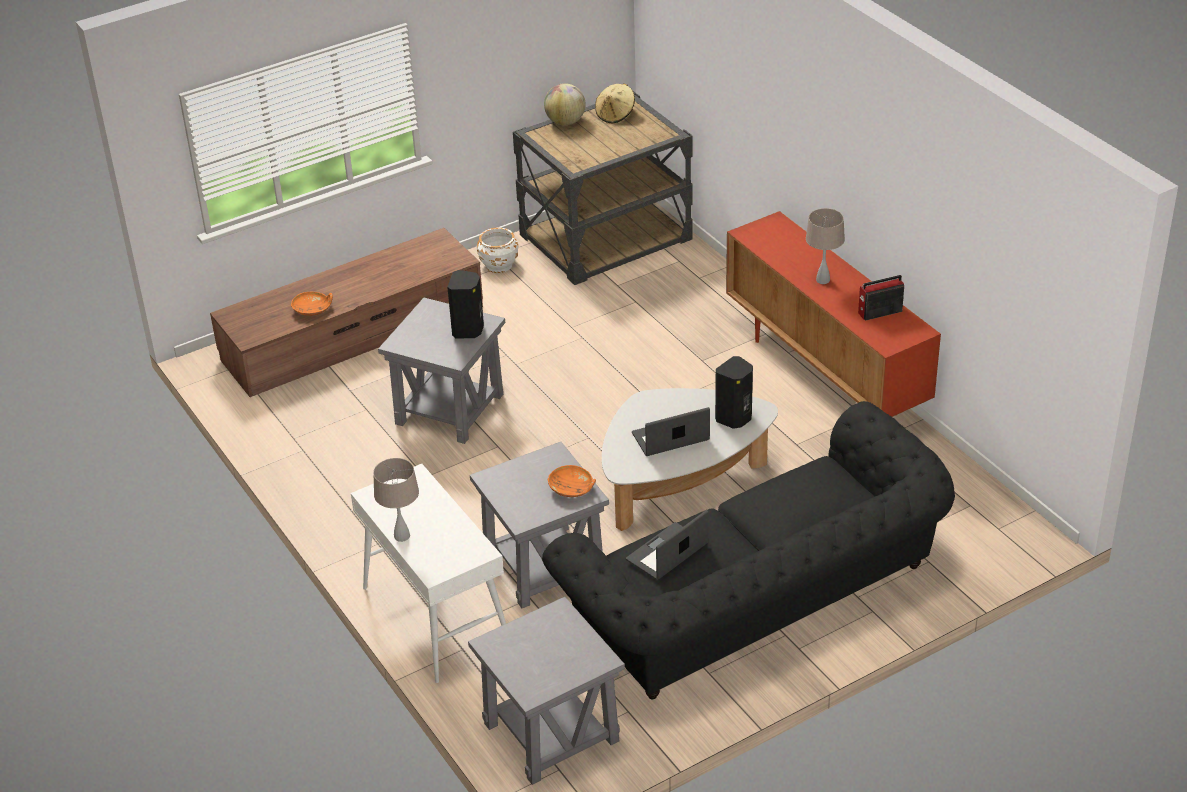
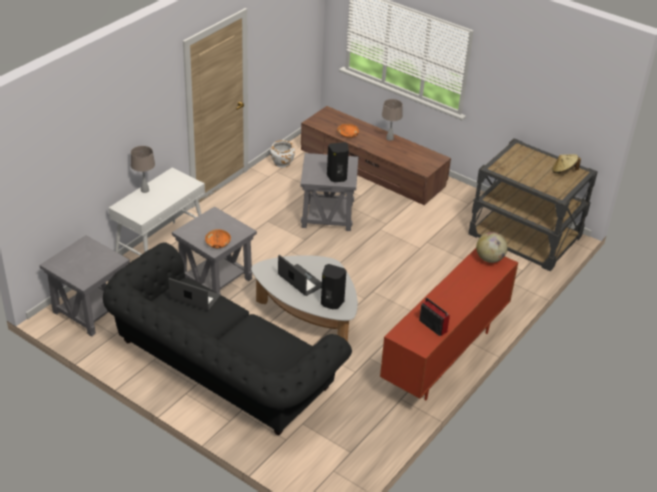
camera: 65 degrees right, 0 degrees up
(499, 265) = (467, 201): white planter -> white planter (282, 163)
(565, 122) = (539, 154): globe -> globe (489, 259)
(823, 280) = (452, 294): beige table lamp -> beige table lamp (390, 138)

